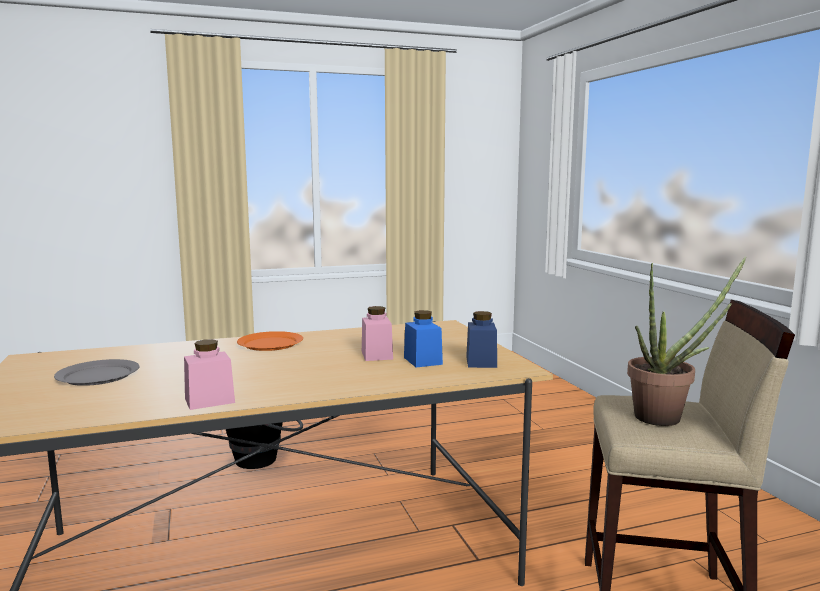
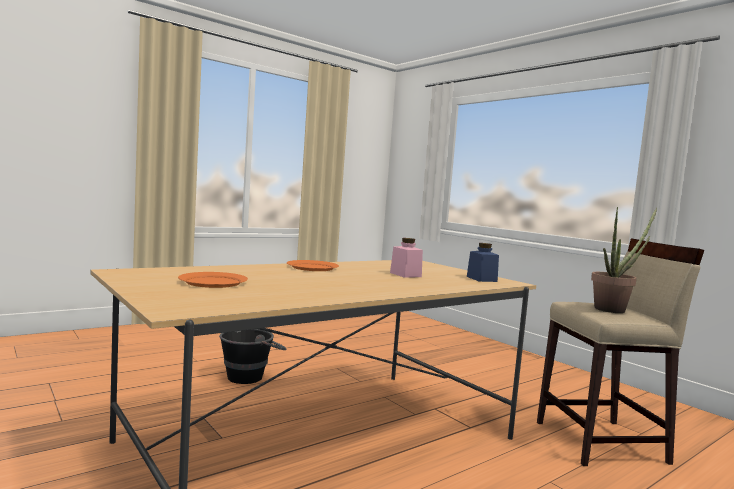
camera: 20 degrees left, 5 degrees down
(99, 375) = (213, 282): grey plate -> orange plate
(209, 400) = (341, 296): pink jar -> none
(422, 361) = (443, 278): blue jar -> none

